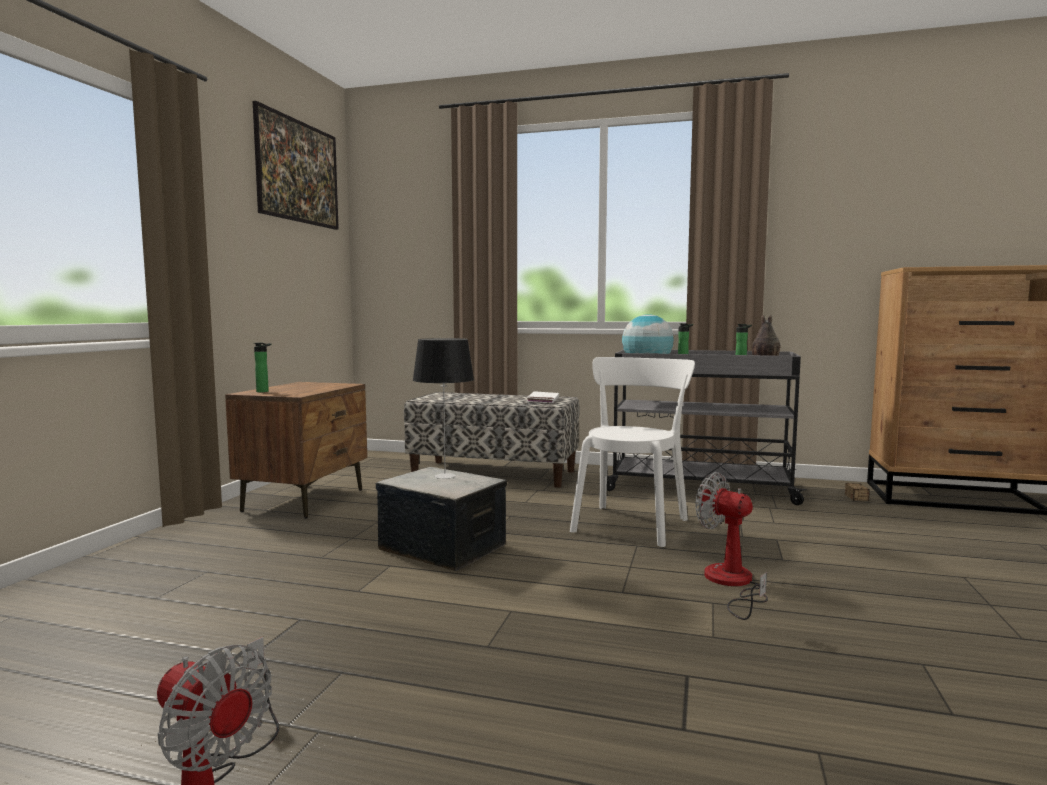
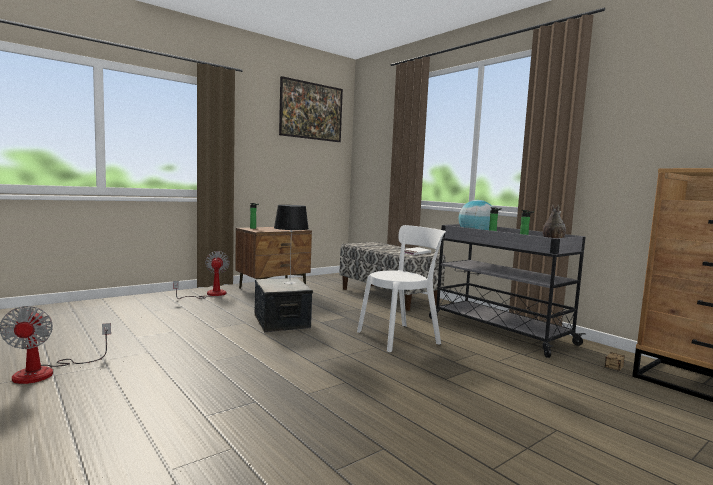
camera: 35 degrees right, 0 degrees up
(732, 584) = (379, 379): fan -> fan (210, 294)

